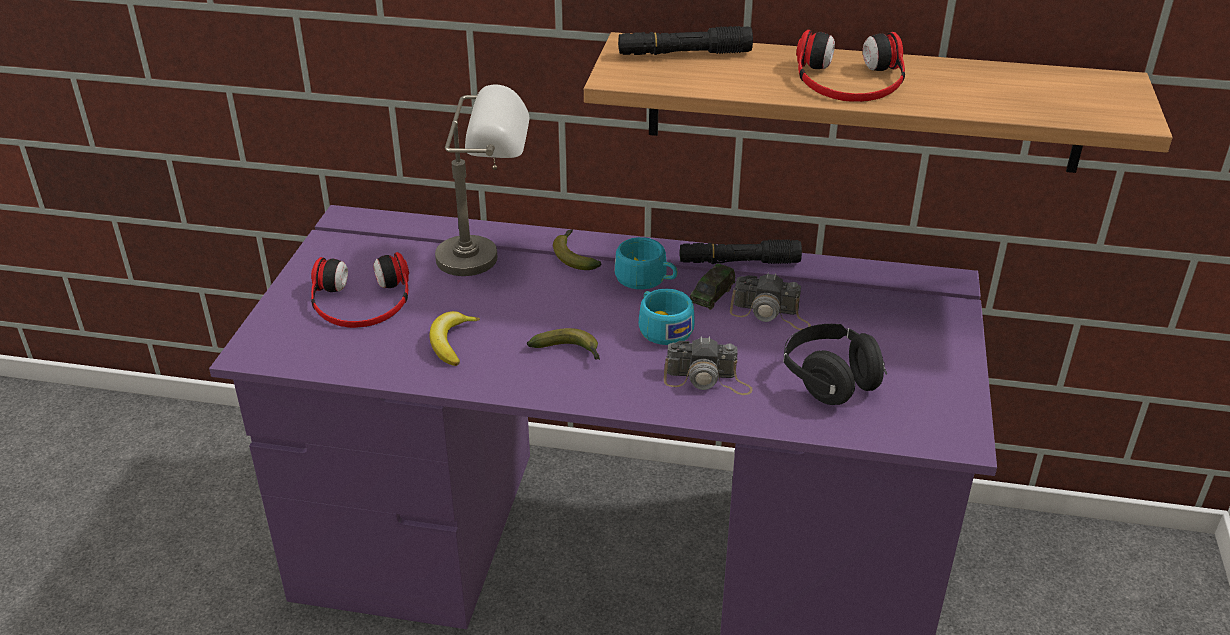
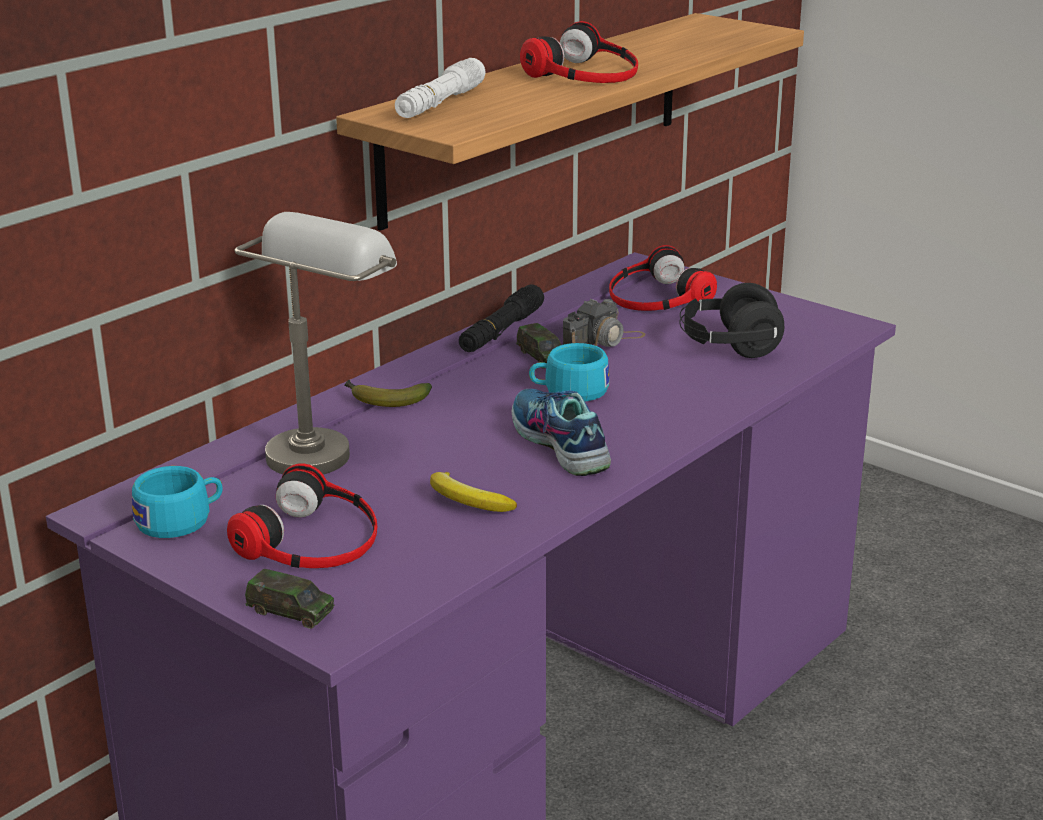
camera: 60 degrees left, 10 degrees down
(269, 327) = (290, 611): none -> toy car
(569, 352) = (558, 444): banana -> shoe
(646, 279) = (475, 377): turquoise cup -> turquoise cup (181, 520)
(684, 54) = (440, 103): black flashlight -> white flashlight
(707, 380) = (675, 394): camera -> none
(893, 311) = (656, 296): none -> headphones

